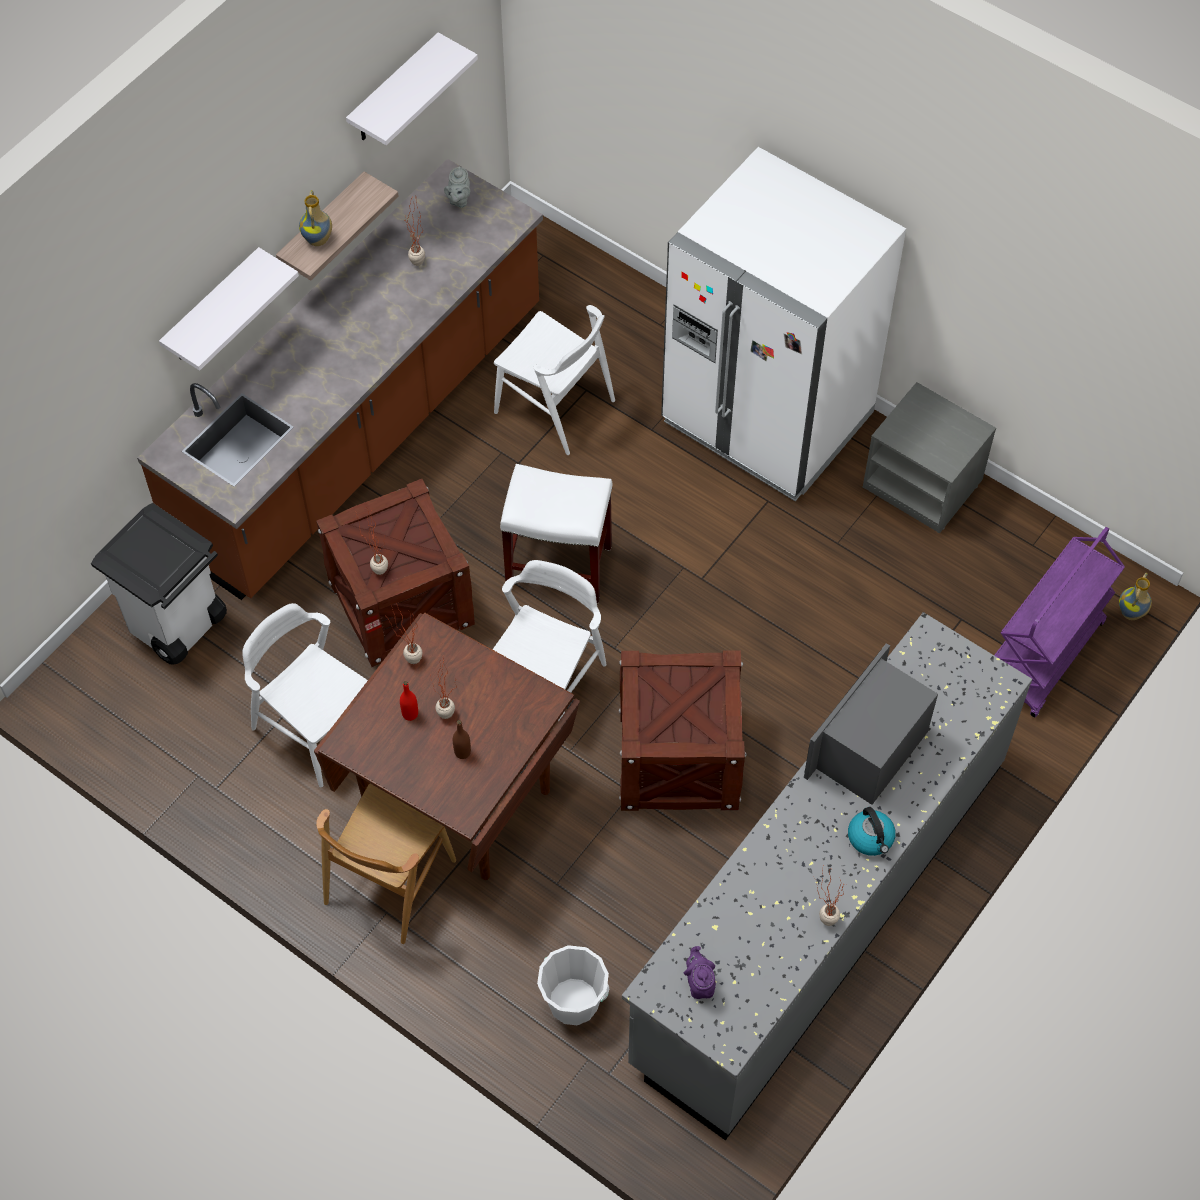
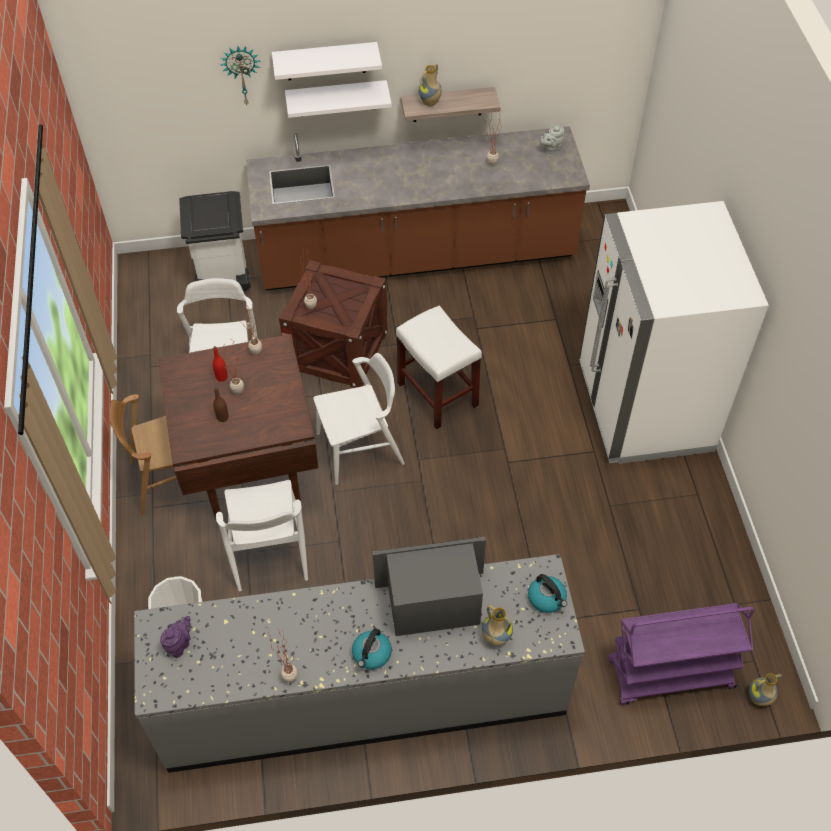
camera: 45 degrees right, 5 degrees down
(112, 356) = (242, 74): none -> wall clock
(394, 91) = (537, 43): white shelf -> white shelf (325, 61)
(555, 407) = (528, 315): white chair -> white chair (268, 552)
(678, 758) = (385, 544): crate -> none
(924, 484) = (702, 514): grey nightstand -> none
(953, 732) = (495, 638): none -> vase
(956, 660) = (547, 599): none -> kettle

